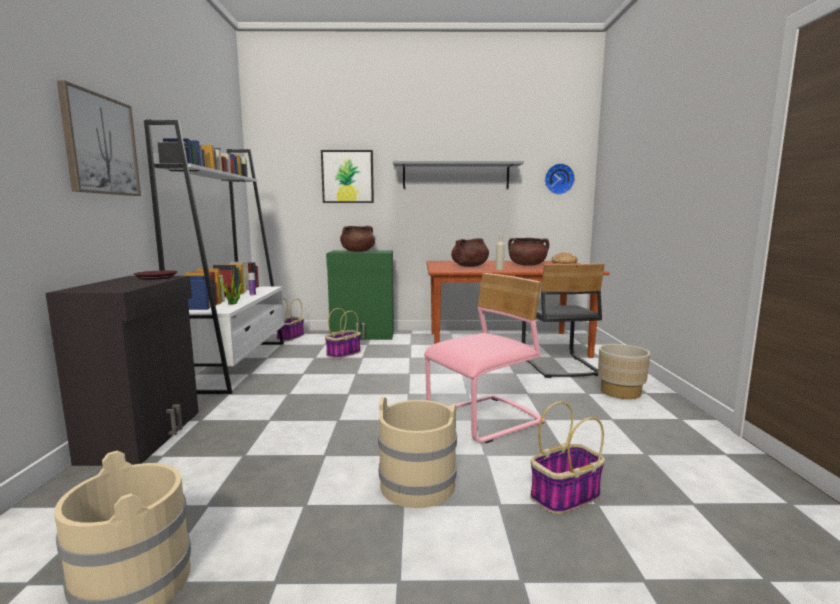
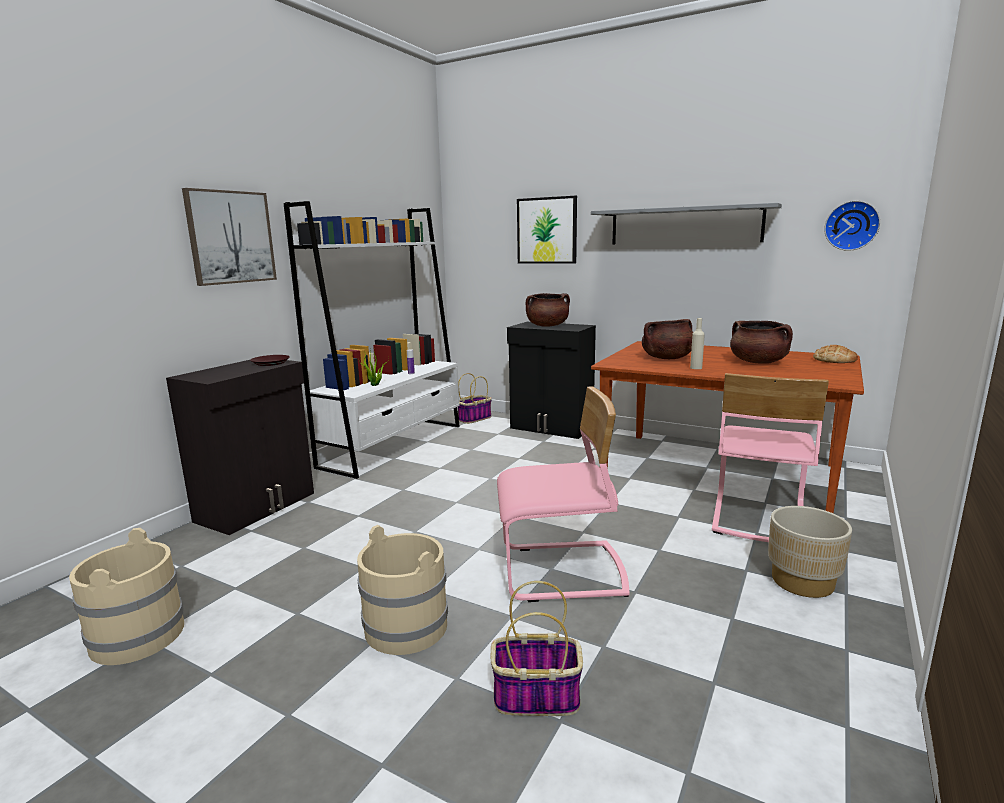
camera: 30 degrees right, 5 degrees up
(343, 354) = (504, 450): basket -> none
(363, 335) = (551, 428): green cabinet -> black cabinet
(558, 365) = (757, 518): black chair -> pink chair

